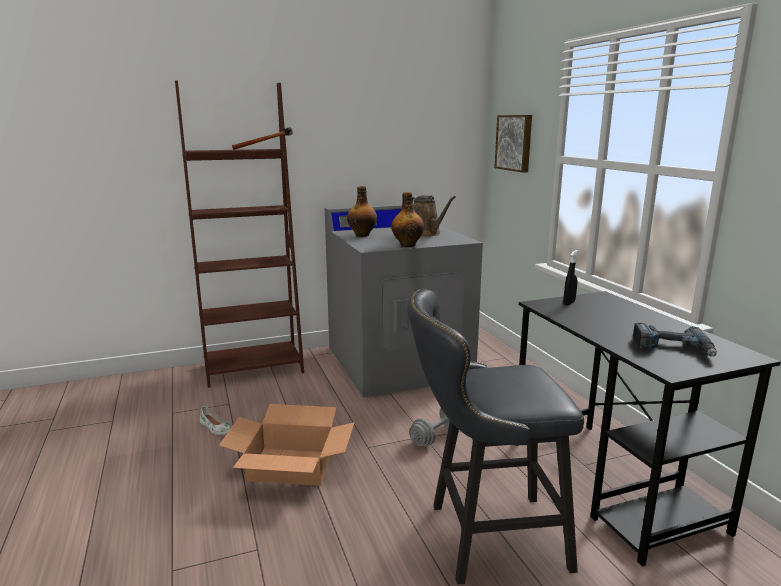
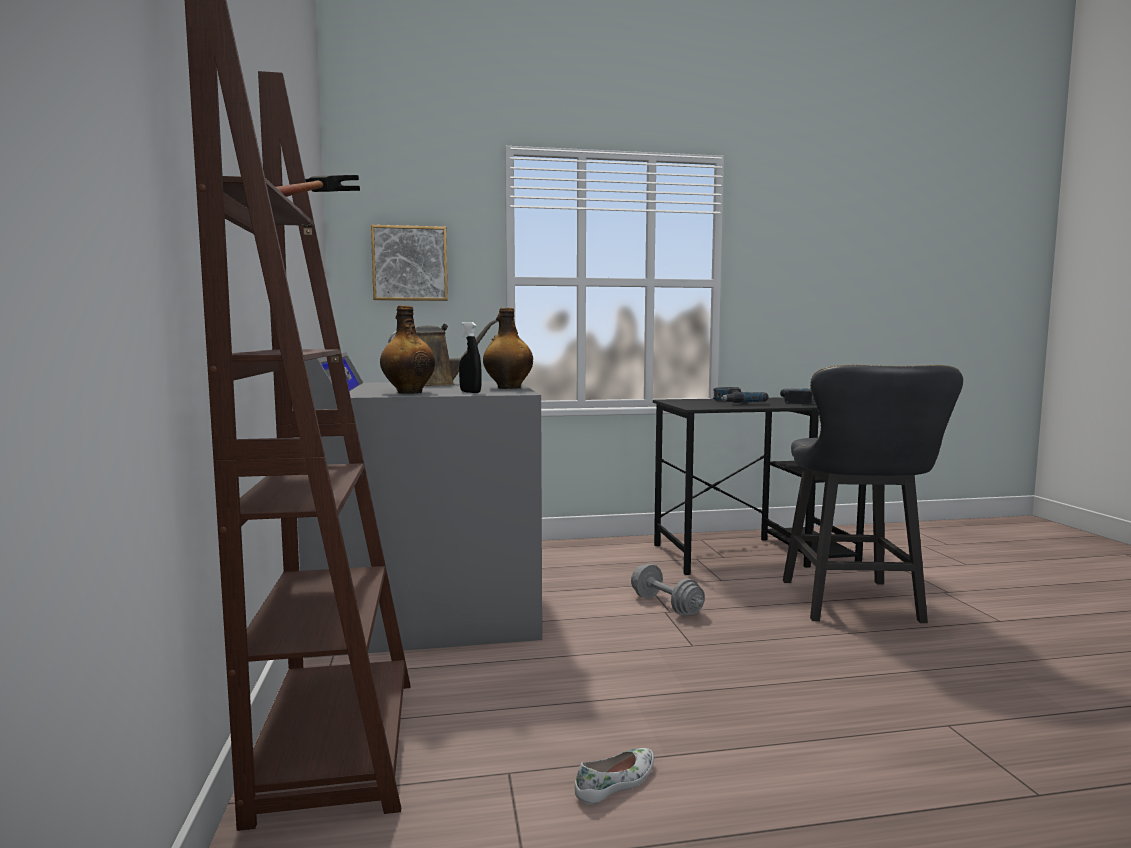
camera: 80 degrees left, 10 degrees down
(291, 466) = (748, 701): cardboard box -> none
(569, 303) = (692, 404): black spray bottle -> black spray bottle (470, 392)
(614, 317) = (733, 402): none -> power drill

